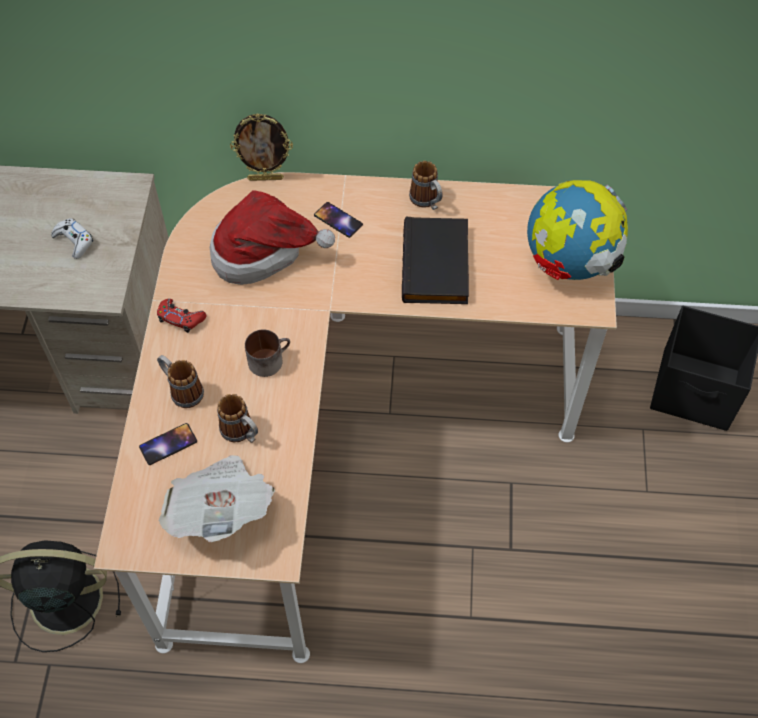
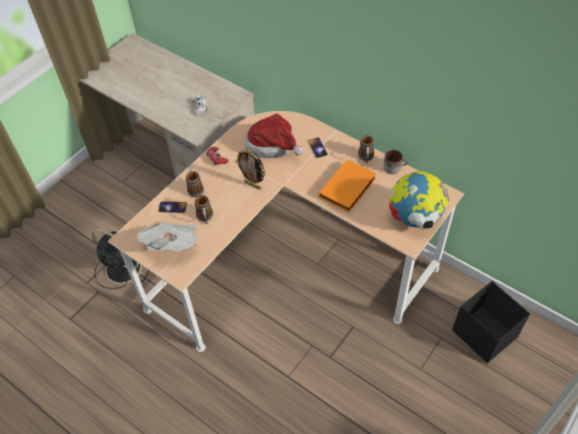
camera: 35 degrees right, 5 degrees down
(266, 178) = (299, 115): picture frame -> picture frame (253, 185)
(269, 359) = (240, 193): mug -> mug (394, 167)
(437, 265) = (348, 189): black book -> orange book

